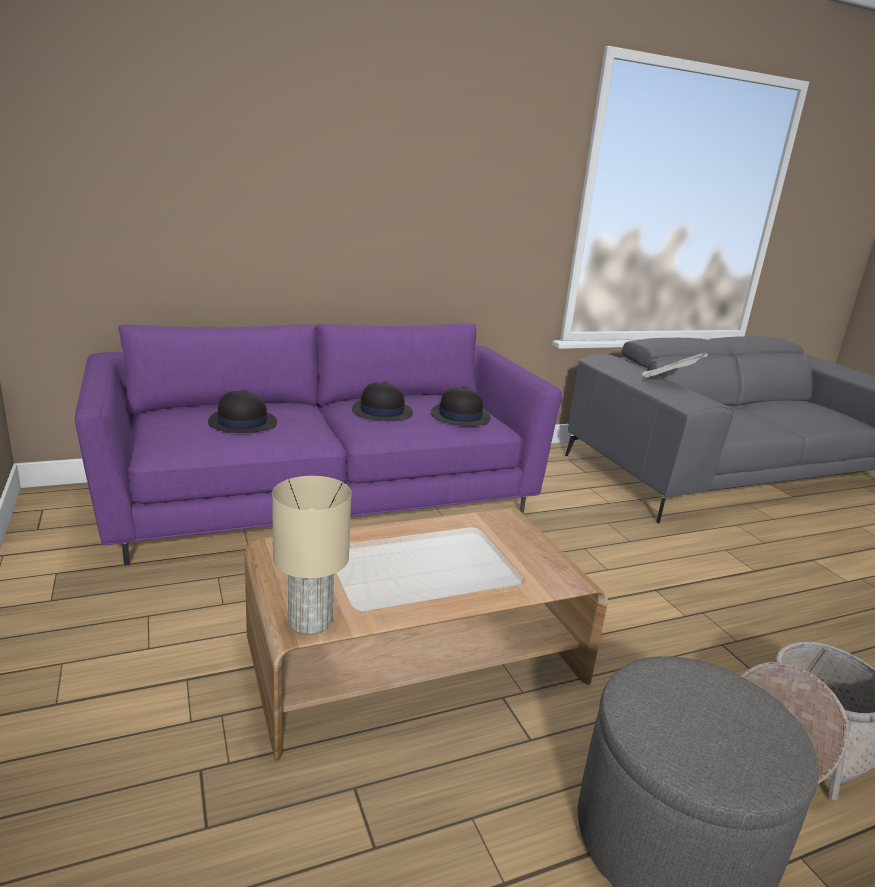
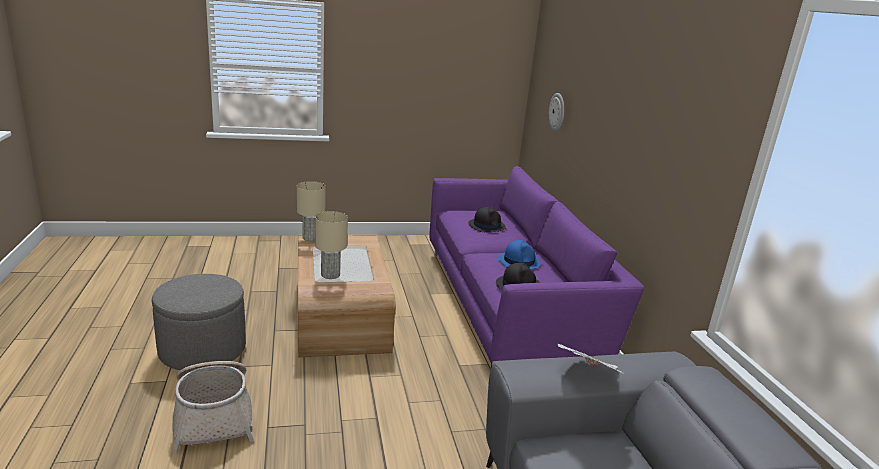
camera: 100 degrees right, 0 degrees up
(161, 203) = (557, 112): none -> wall clock
(381, 411) = (519, 261): black hat -> blue hat
(489, 568) = (330, 275): none -> beige table lamp

